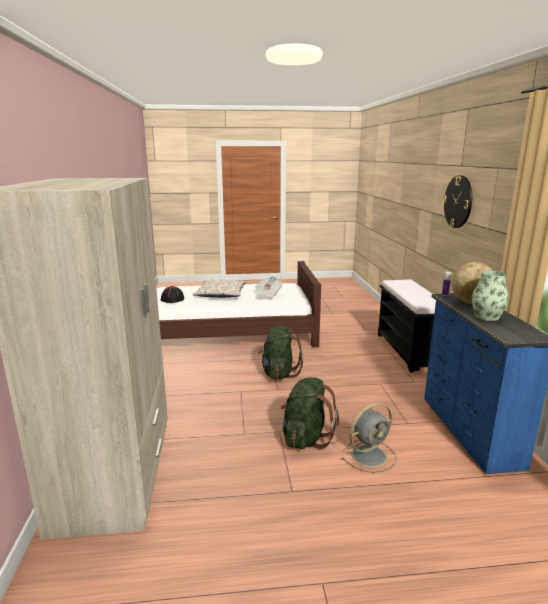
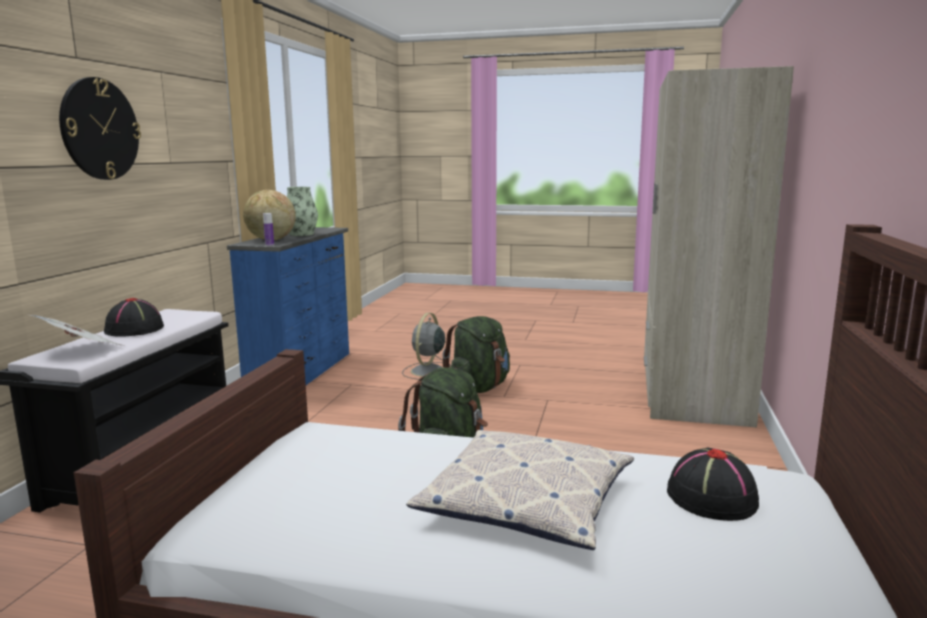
camera: 160 degrees left, 5 degrees down
(267, 296) = (375, 463): newspaper -> newspaper (81, 350)
(370, 455) = (427, 371): grey fan -> grey fan turned 60 degrees counterclockwise
(417, 293) = (135, 330): none -> black hat

